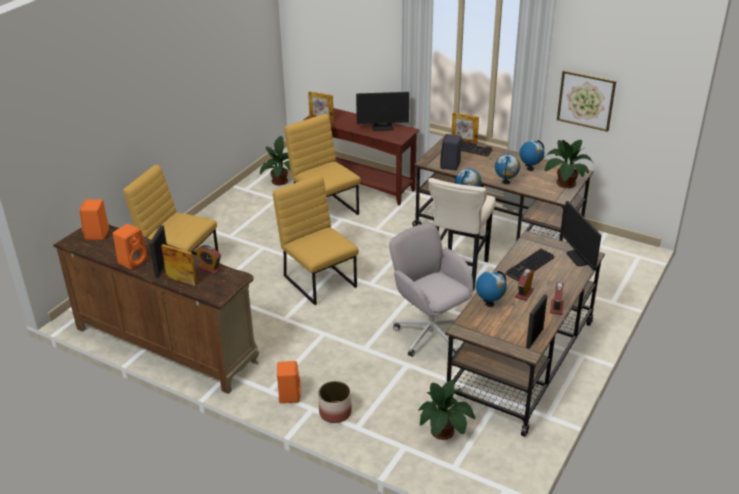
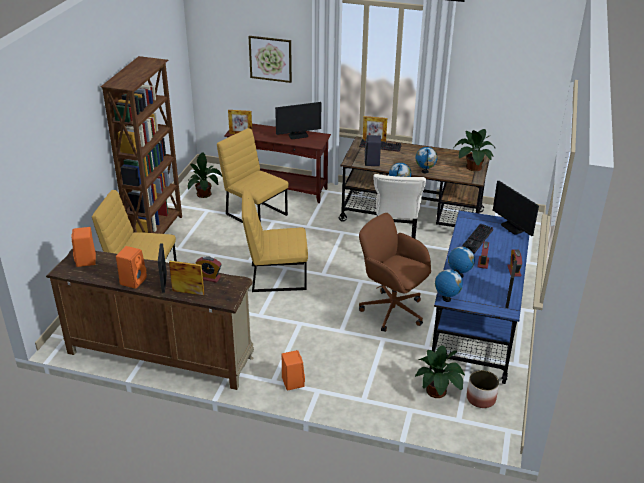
camera: 15 degrees left, 0 degrees up
(215, 215) = (156, 232): none -> brown bookcase
(319, 280) = (276, 277): yellow chair -> yellow chair turned 45 degrees counterclockwise
(335, 412) = (339, 390): planter -> planter (481, 398)
(430, 335) = (392, 311): grey office chair -> brown office chair
(522, 362) = (477, 322): brown desk -> blue desk
(530, 168) = (439, 158): globe -> globe (446, 299)
(586, 100) = (480, 95): picture -> picture (270, 58)

